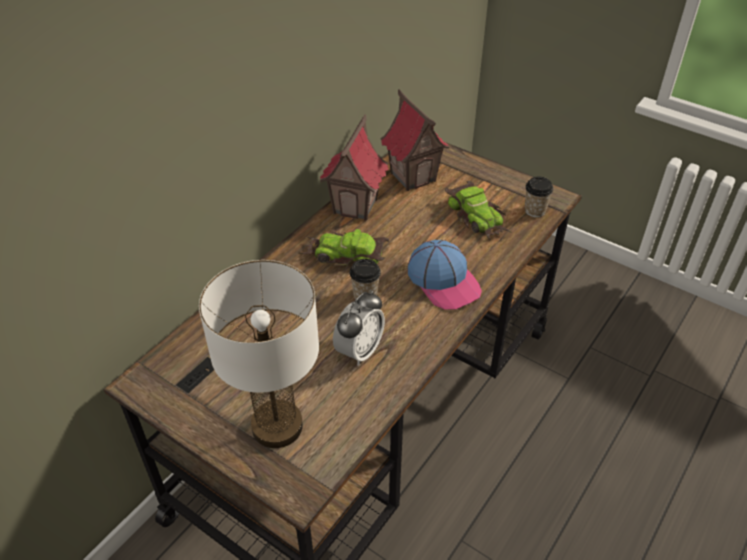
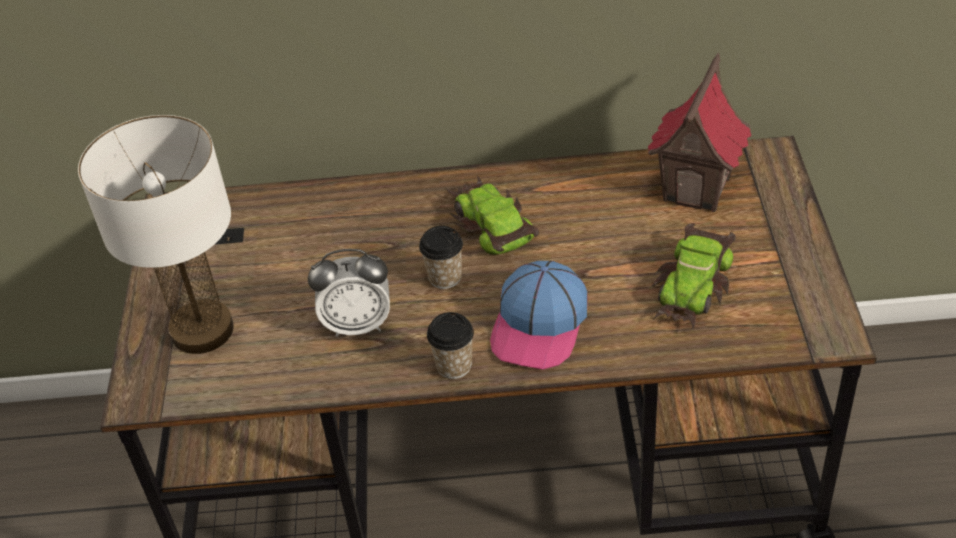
camera: 55 degrees right, 0 degrees up
(356, 206) = (581, 180): toy house -> none
(535, 211) = (776, 330): cup -> cup (454, 365)

